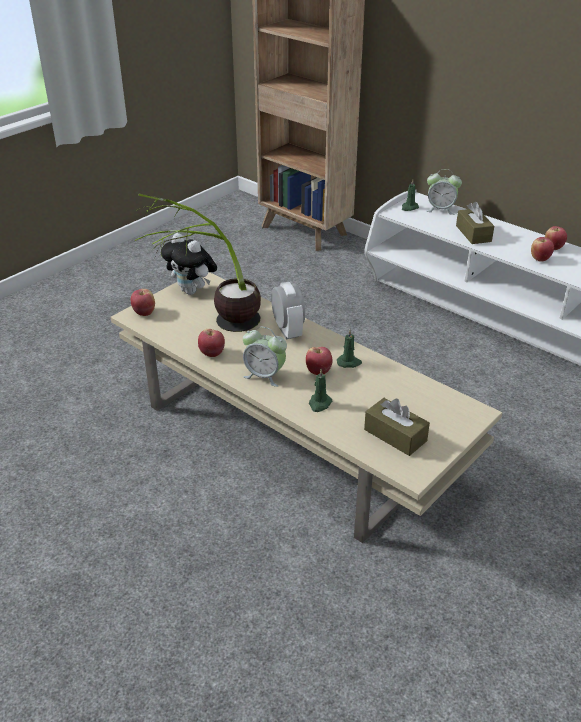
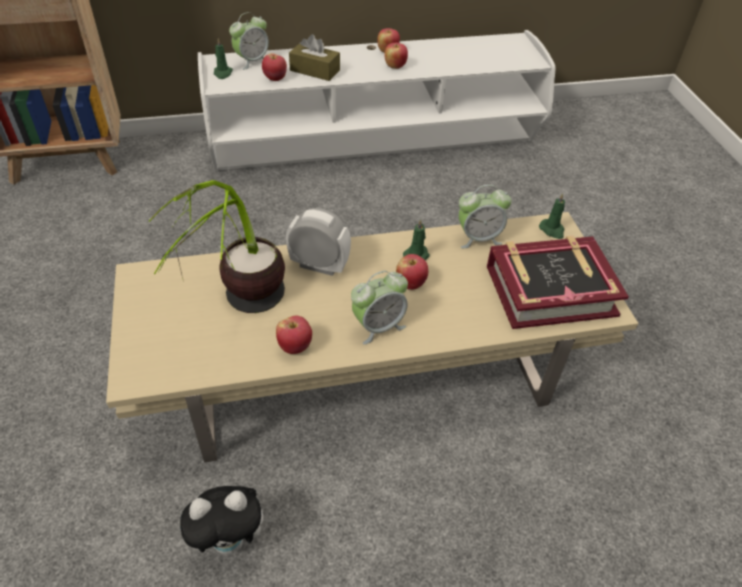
camera: 55 degrees left, 10 degrees up
(144, 313) = (141, 363): apple -> apple (275, 78)
(192, 291) = (153, 297): plush toy -> plush toy (231, 539)
(319, 404) = (462, 312): green candle -> green candle (552, 230)
(395, 435) = (550, 290): brown tissue box -> book
(405, 381) = (478, 238): none -> alarm clock

